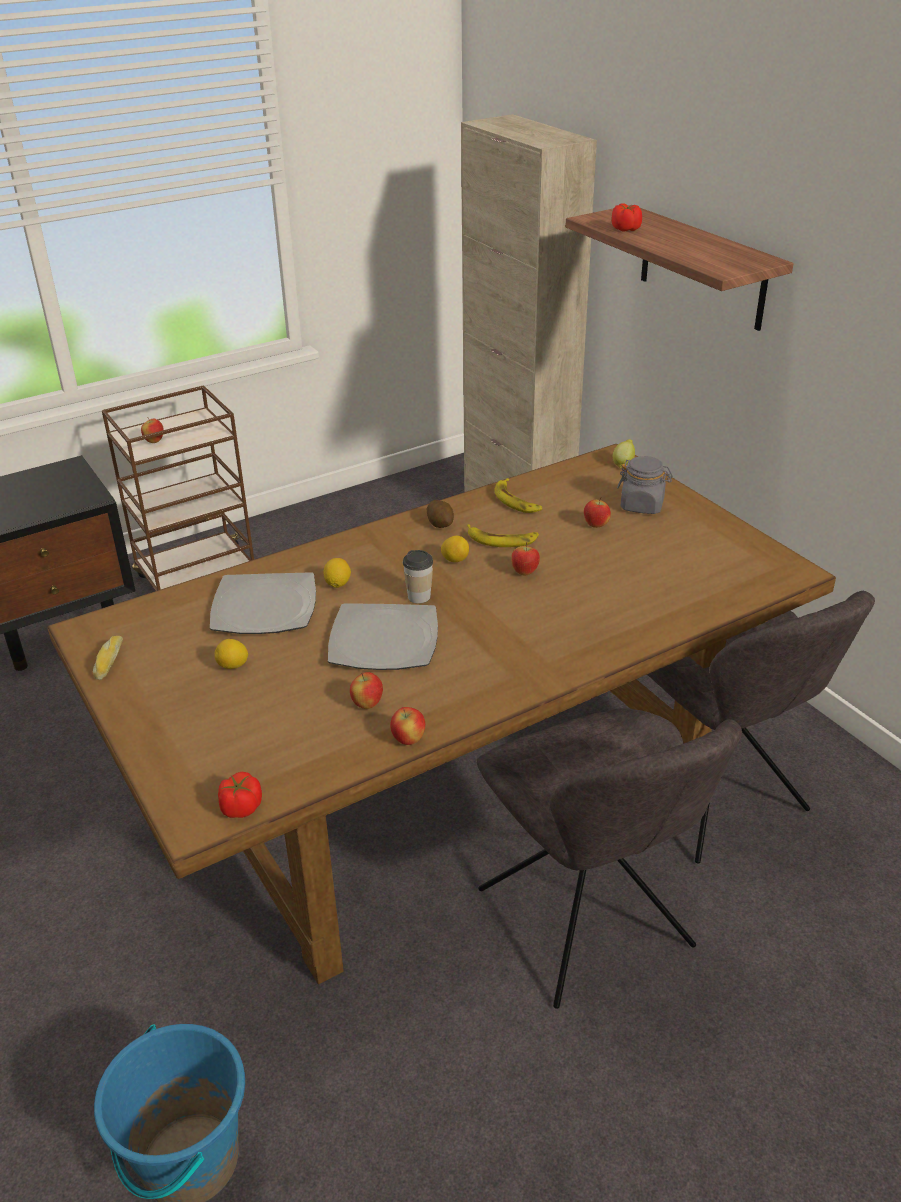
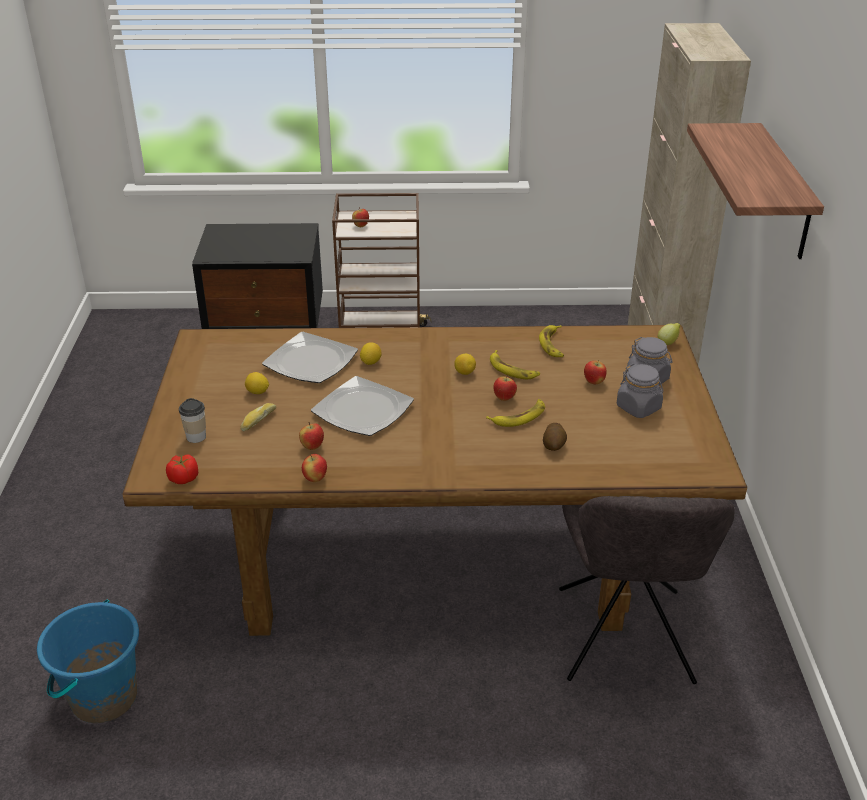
camera: 30 degrees right, 0 degrees up
(108, 662) = (191, 363): bread -> bread (258, 420)
(419, 596) = (414, 389): cup -> cup (196, 437)
(441, 524) = (481, 344): potato -> potato (554, 445)
(560, 586) = (519, 416): none -> banana
(588, 924) = (451, 683): grey chair -> none
(626, 229) = (722, 144): tomato -> none
(664, 536) = (638, 407): none -> grey jar

